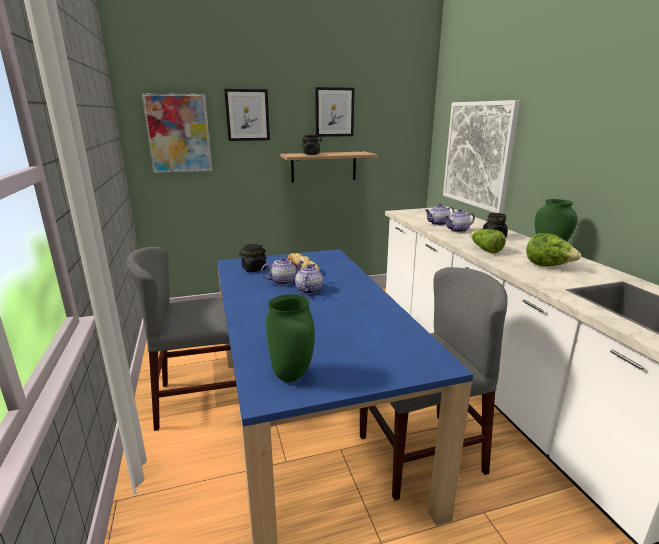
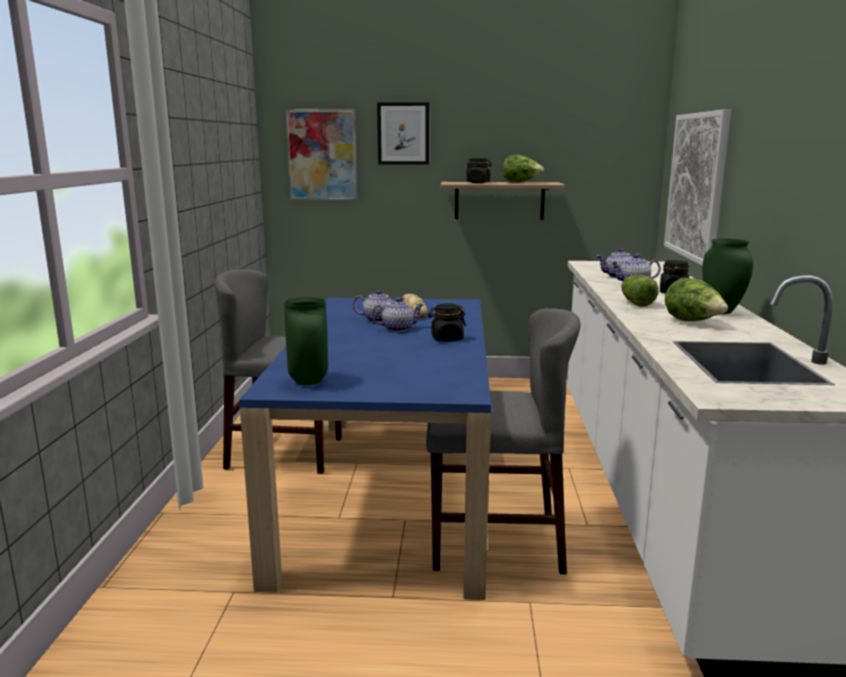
camera: 20 degrees right, 5 degrees down
(254, 269) = (358, 307): black jar -> black jar (446, 339)
(308, 290) = (398, 328): teapot -> teapot turned 45 degrees clockwise
(334, 112) = (516, 130): picture -> none
(342, 153) = (520, 182): none -> lettuce

